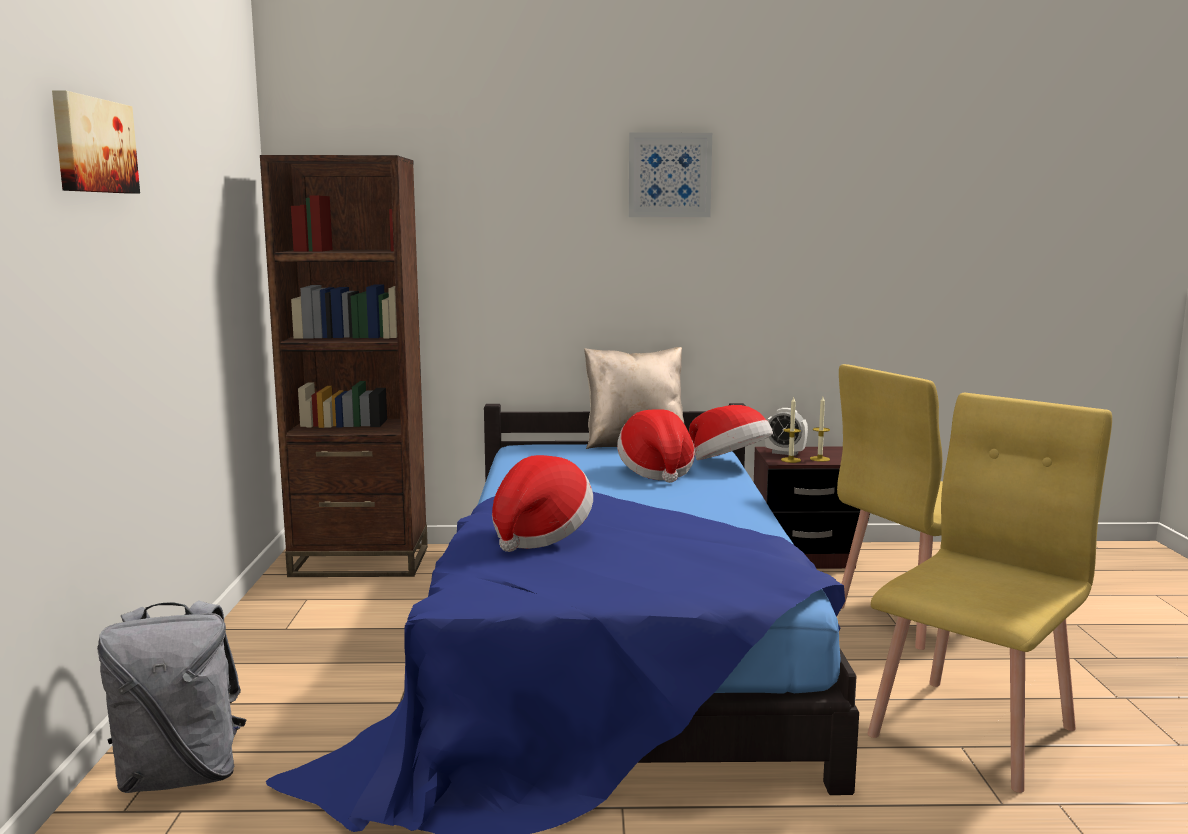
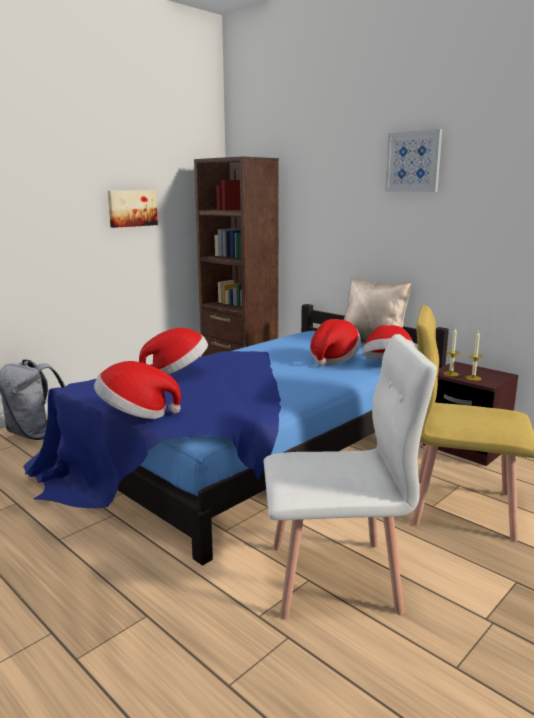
camera: 45 degrees right, 5 degrees up
(92, 145) = (46, 160): picture -> picture (132, 208)
(670, 600) = (136, 414): none -> hat
(785, 453) = (461, 369): alarm clock -> none
(974, 731) = (335, 578): yellow chair -> white chair

